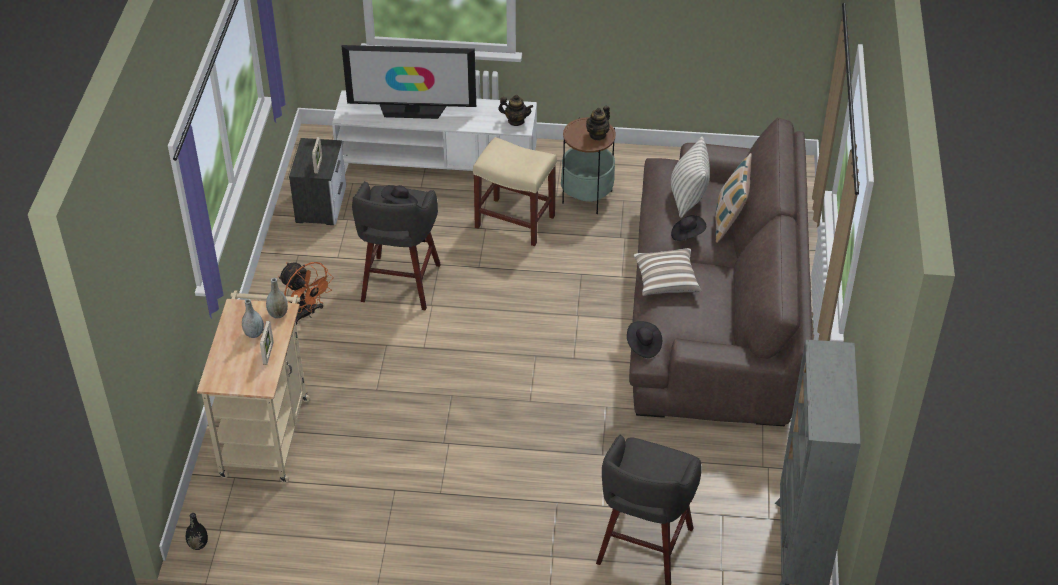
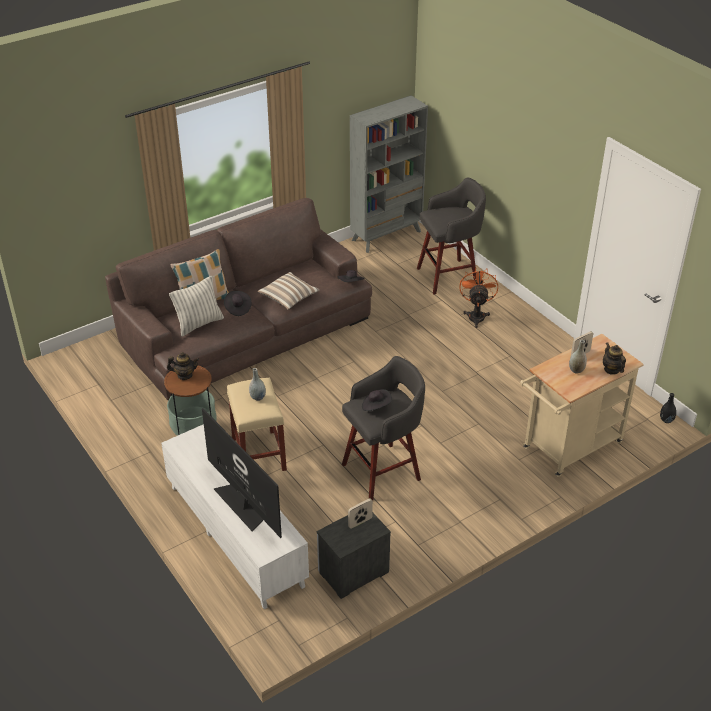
camera: 130 degrees left, 5 degrees down
(278, 314) = (549, 371): grey vase -> grey vase (258, 397)
(306, 314) = (463, 498): orange fan -> orange fan (476, 315)
(516, 121) = (197, 439): teapot -> teapot (611, 369)

